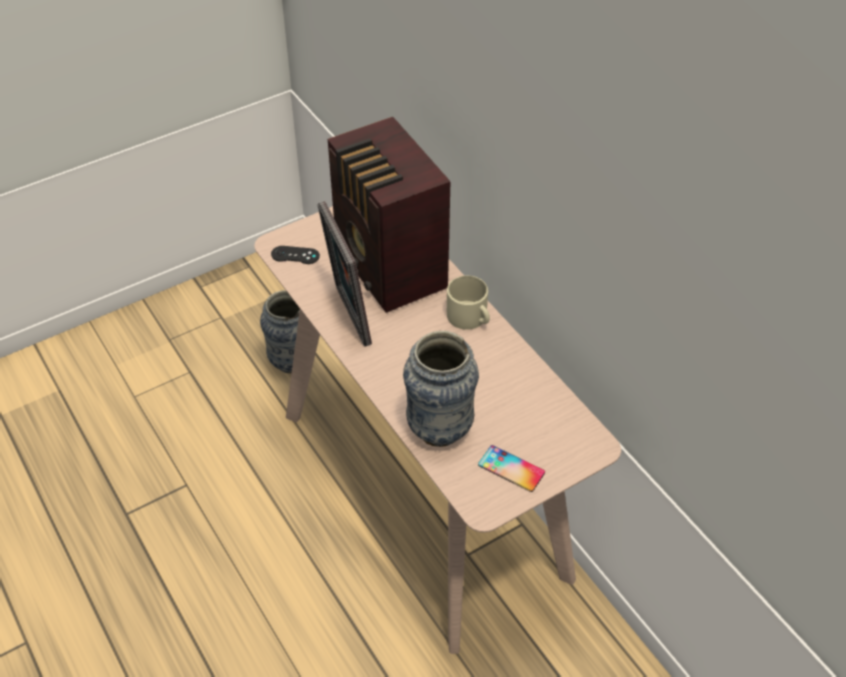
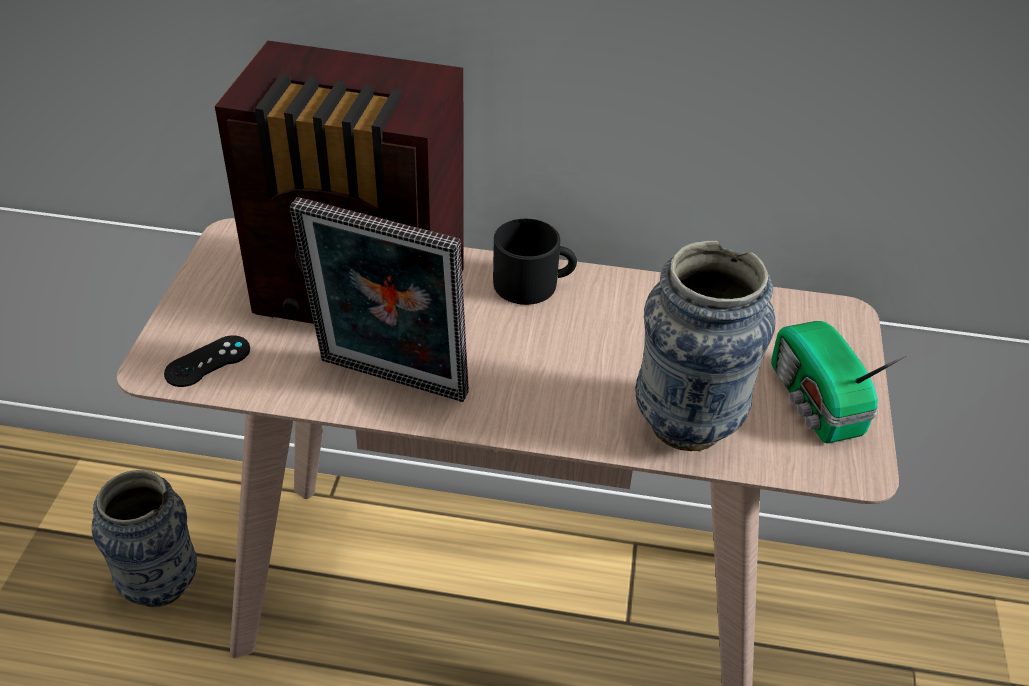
camera: 50 degrees left, 5 degrees down
(470, 318) = (533, 284): beige mug -> black mug
(511, 468) = (814, 403): phone -> radio

